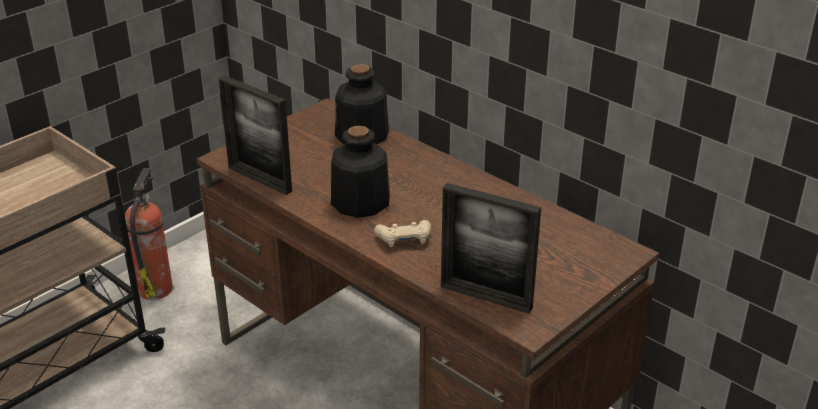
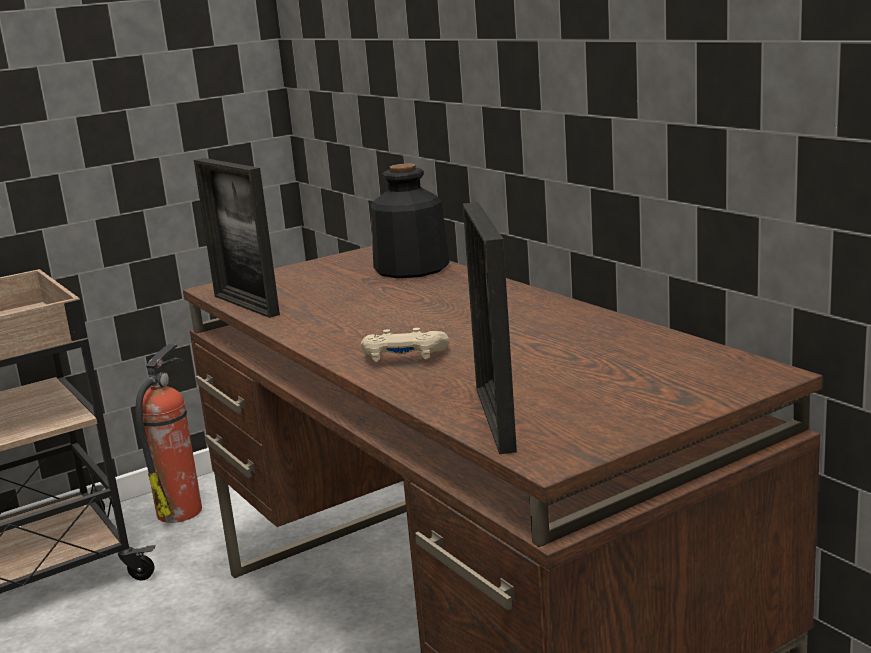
camera: 15 degrees right, 15 degrees down
(360, 202) = (365, 324): bottle -> none
(486, 297) = (495, 418): picture frame -> picture frame turned 45 degrees clockwise

